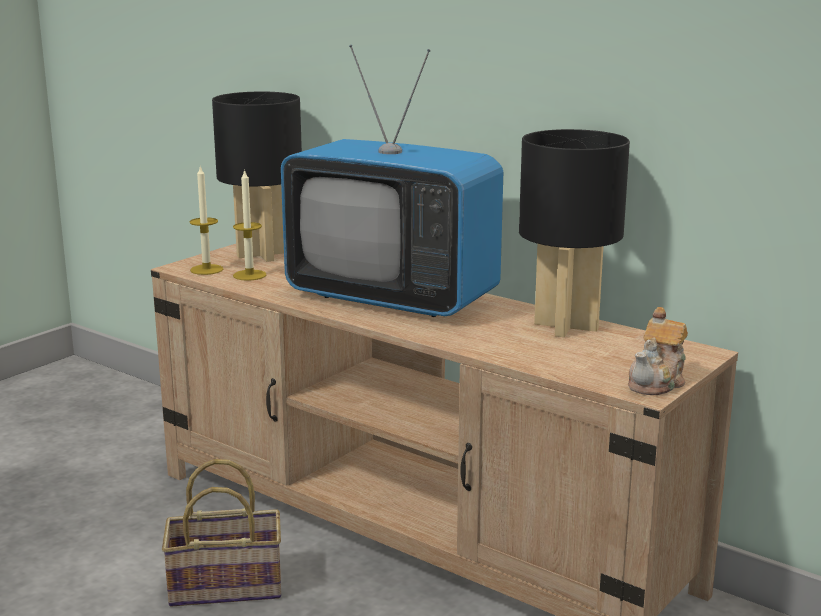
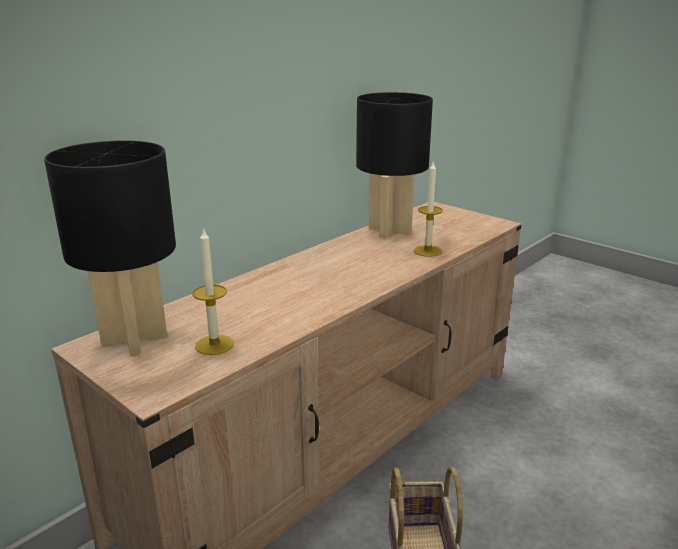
camera: 85 degrees left, 5 degrees up
(206, 269) = (176, 373): candle -> candle (427, 251)
(392, 298) = (317, 278): television -> none
(658, 382) = (484, 219): teapot -> none

